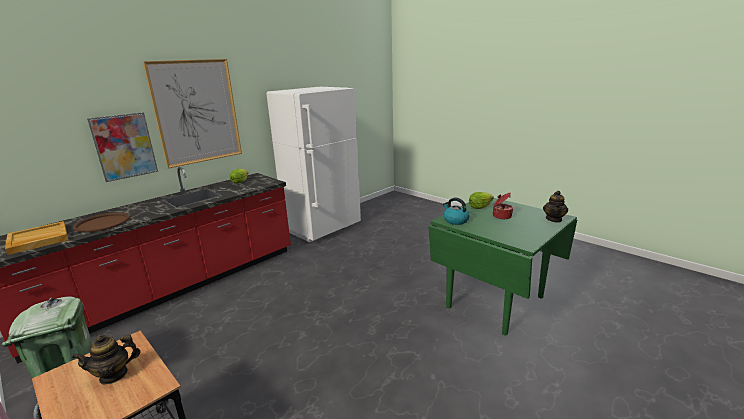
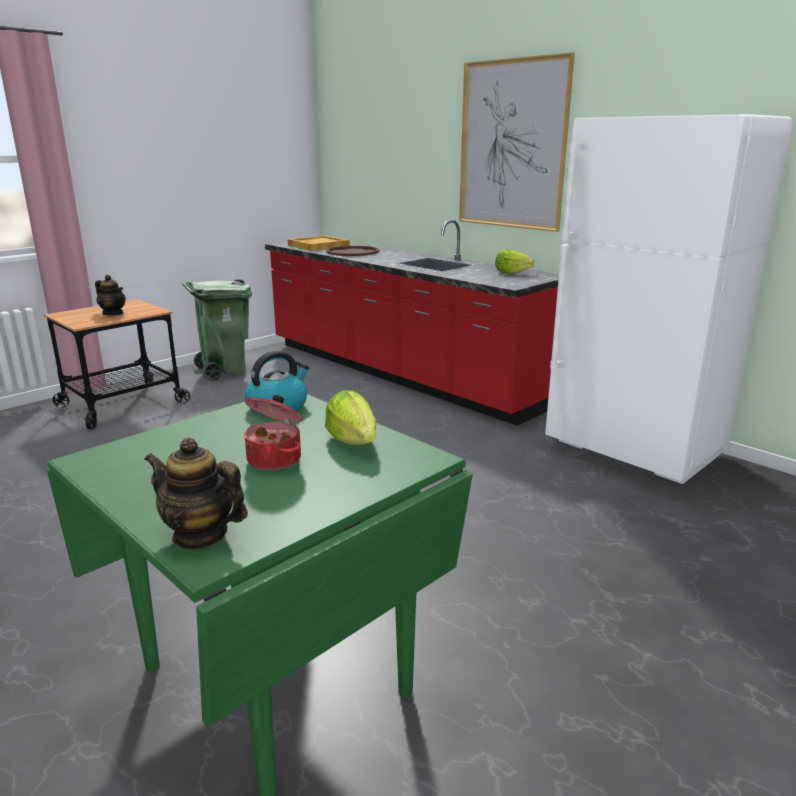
camera: 90 degrees right, 0 degrees up
(114, 375) = (113, 313): teapot -> teapot turned 150 degrees clockwise
(124, 146) = (429, 178): picture -> none

